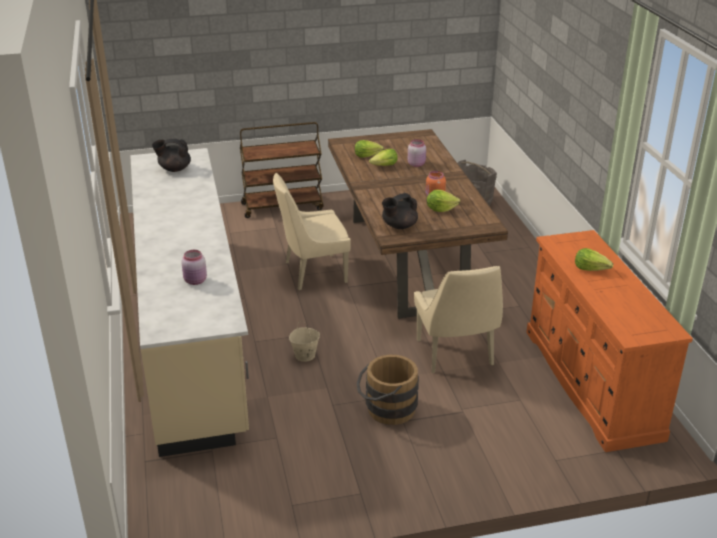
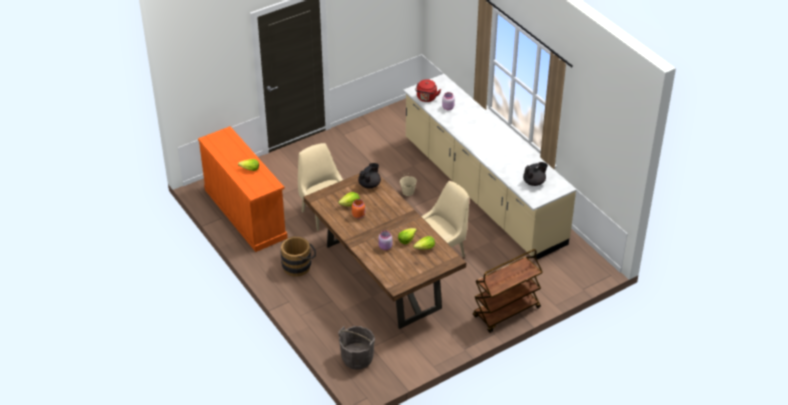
camera: 160 degrees right, 10 degrees up
(218, 304) = (426, 98): none -> red kettle
(386, 409) = (349, 173): brown bucket -> brown bucket (299, 265)

